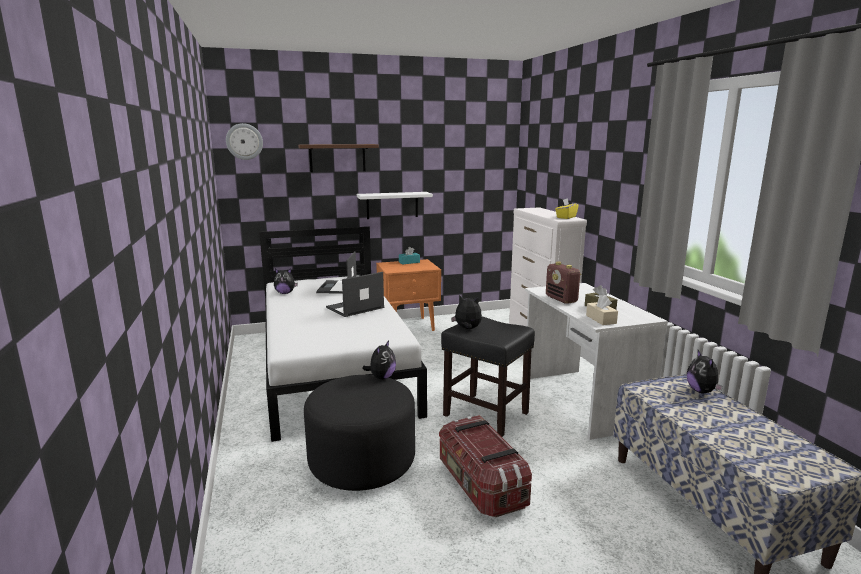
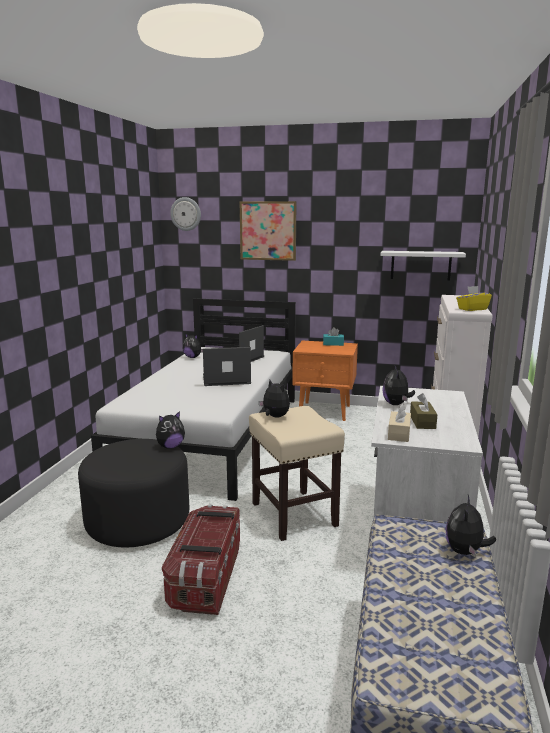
camera: 30 degrees right, 0 degrees up
(337, 158) = (268, 231): brown shelf -> picture
(392, 205) = (321, 282): white shelf -> white shelf (420, 265)
(484, 414) = (293, 514): black stool -> beige stool
(561, 299) = (396, 404): radio -> plush toy

